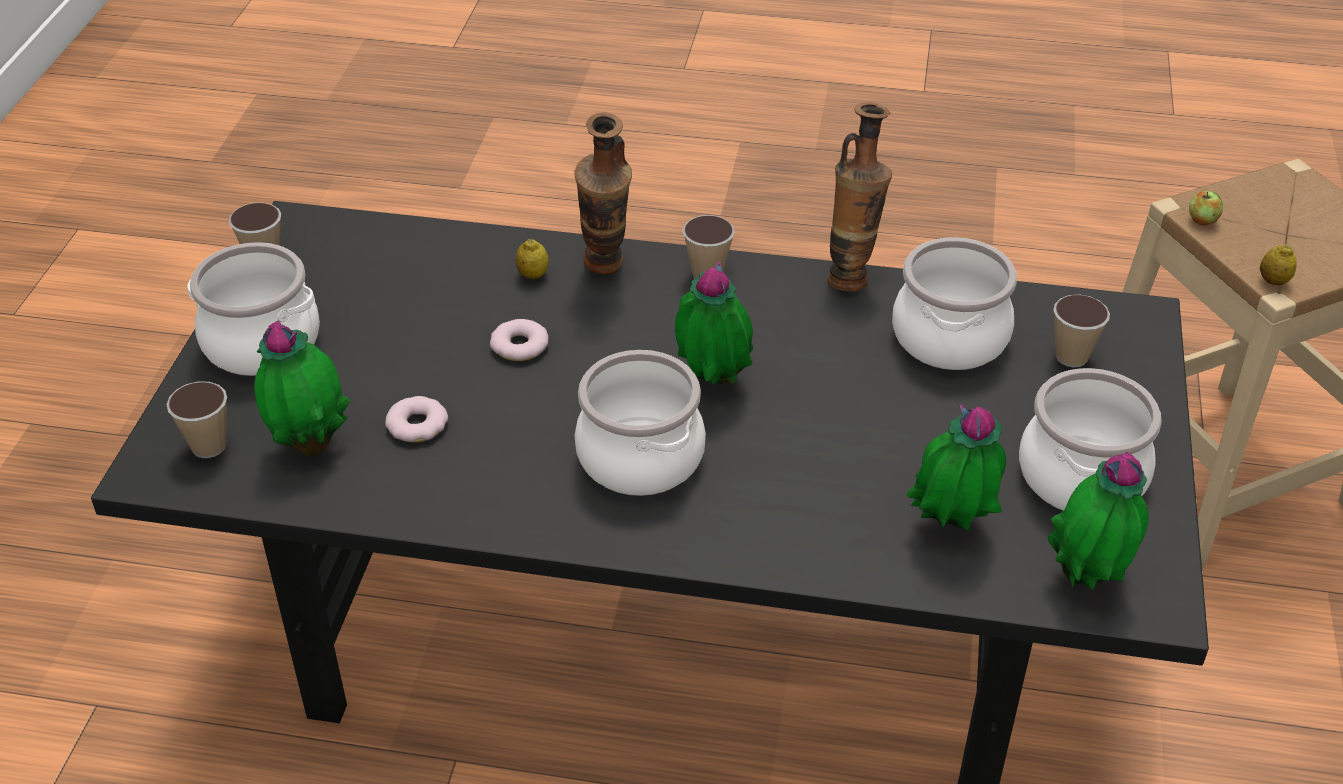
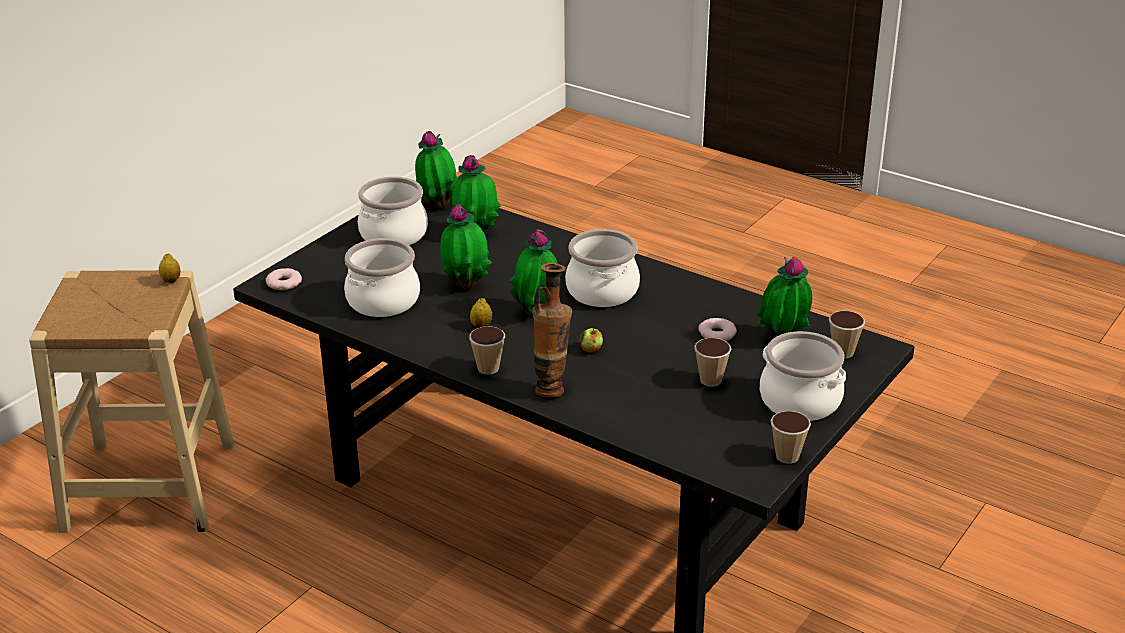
camera: 155 degrees left, 10 degrees down
(519, 345) = (635, 358): donut -> donut (284, 283)
(533, 275) = (601, 397): lemon -> lemon (481, 326)
(851, 276) = (401, 345): vase -> none
(860, 404) = (466, 285): none -> potted plant
(1071, 357) = (331, 277): cup -> cup (710, 380)
(1202, 220) = (153, 319): apple -> apple (591, 349)

